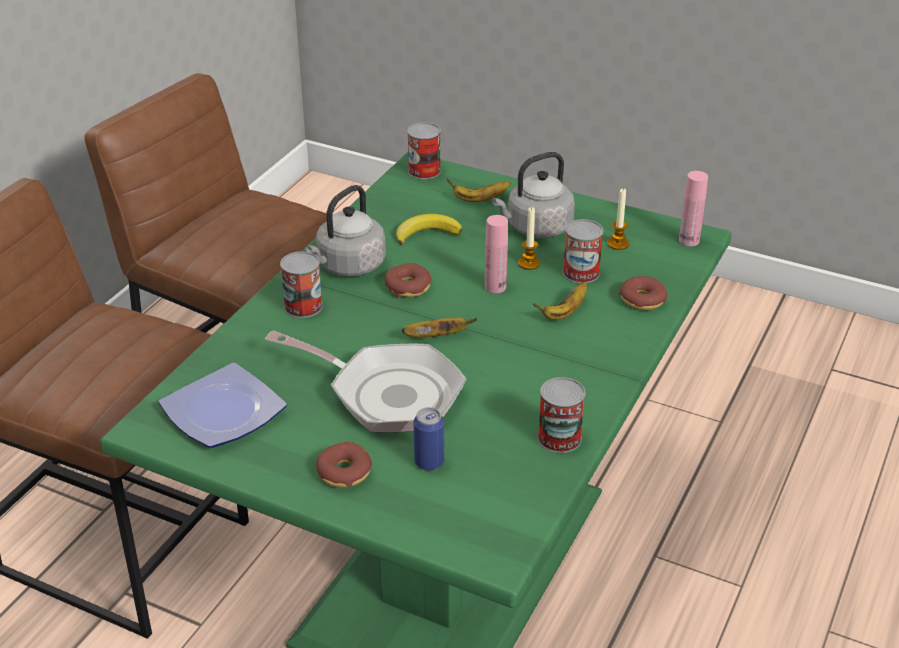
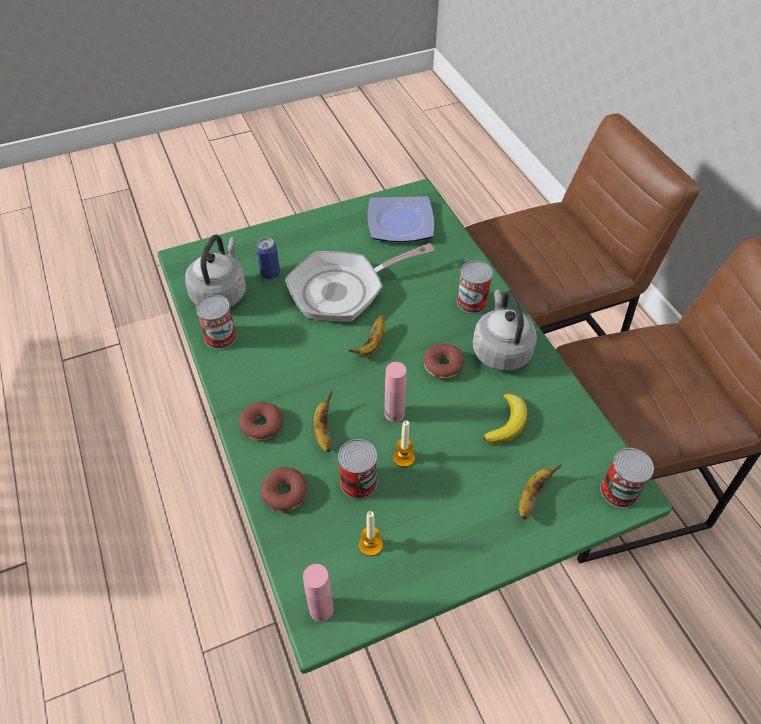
camera: 130 degrees right, 15 degrees up
(344, 472) = (302, 240): donut -> donut (261, 425)
(536, 228) = (449, 502): grey kettle -> grey kettle (220, 293)

